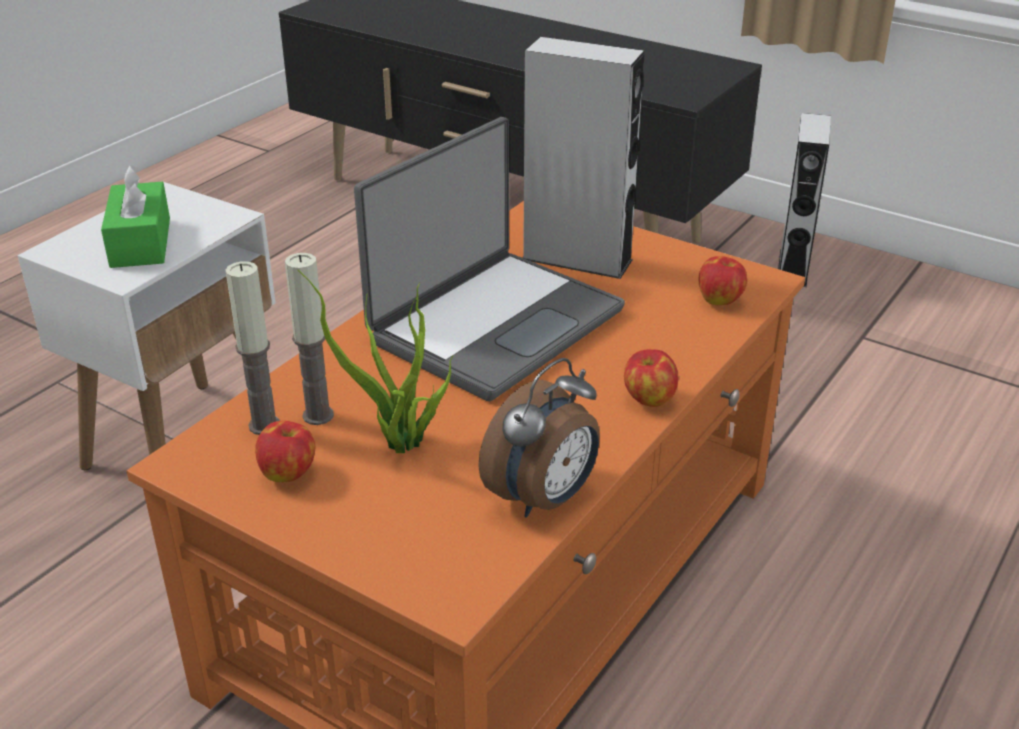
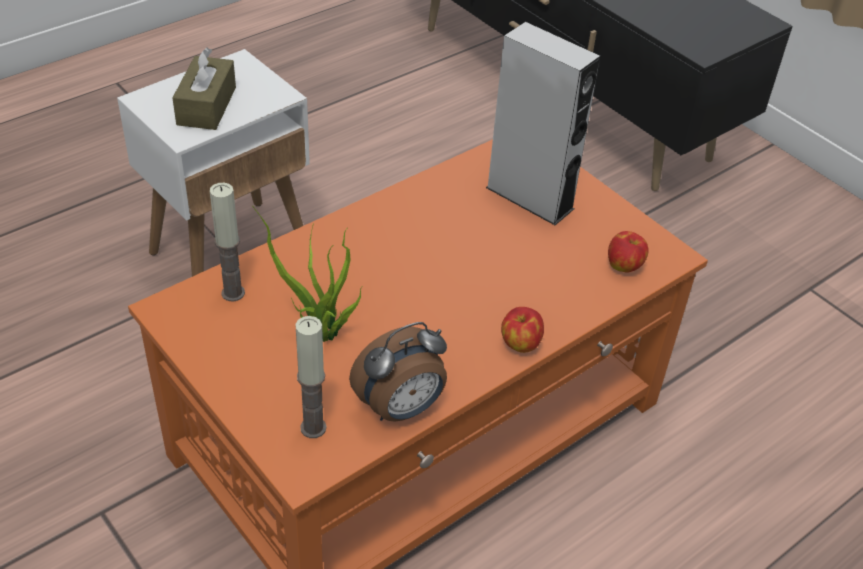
camera: 15 degrees right, 10 degrees up
(140, 242) = (206, 106): green tissue box -> brown tissue box
(288, 474) = (233, 338): apple -> none
(318, 415) = (273, 294): candle -> candle (313, 428)
(494, 324) = (436, 245): laptop -> none
(793, 267) = (783, 205): grey speaker -> none

